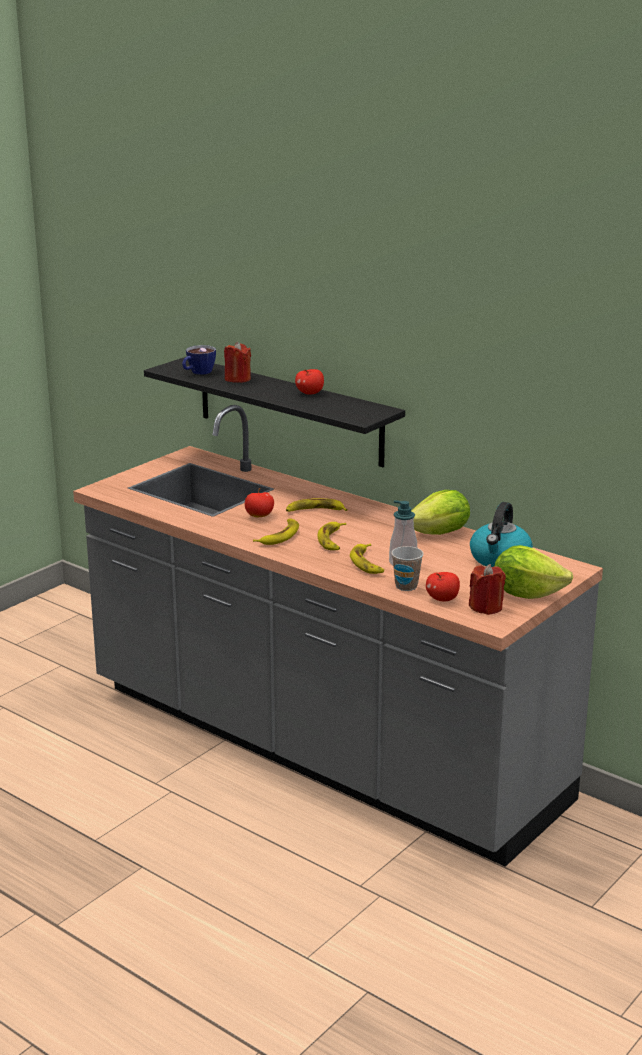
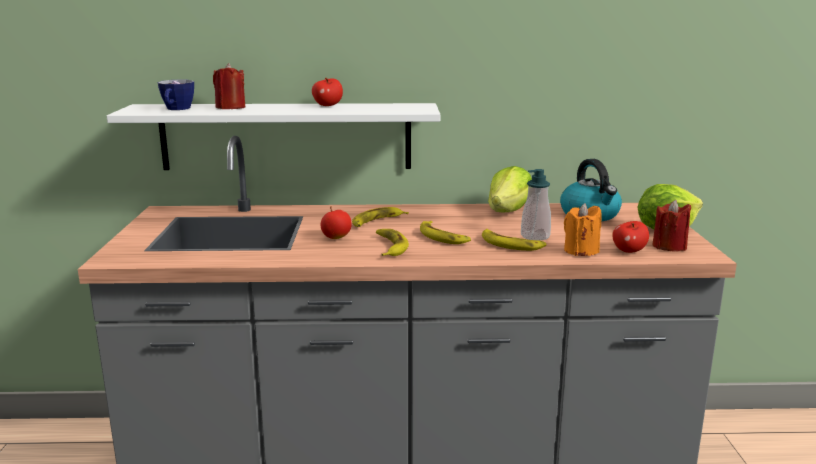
camera: 40 degrees left, 5 degrees down
(289, 411) = (286, 136): black shelf -> white shelf
(406, 586) = (581, 251): cup -> orange candle

